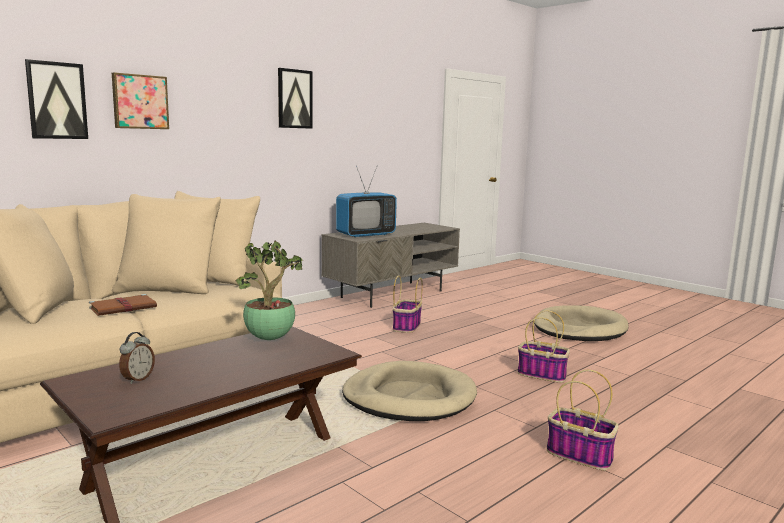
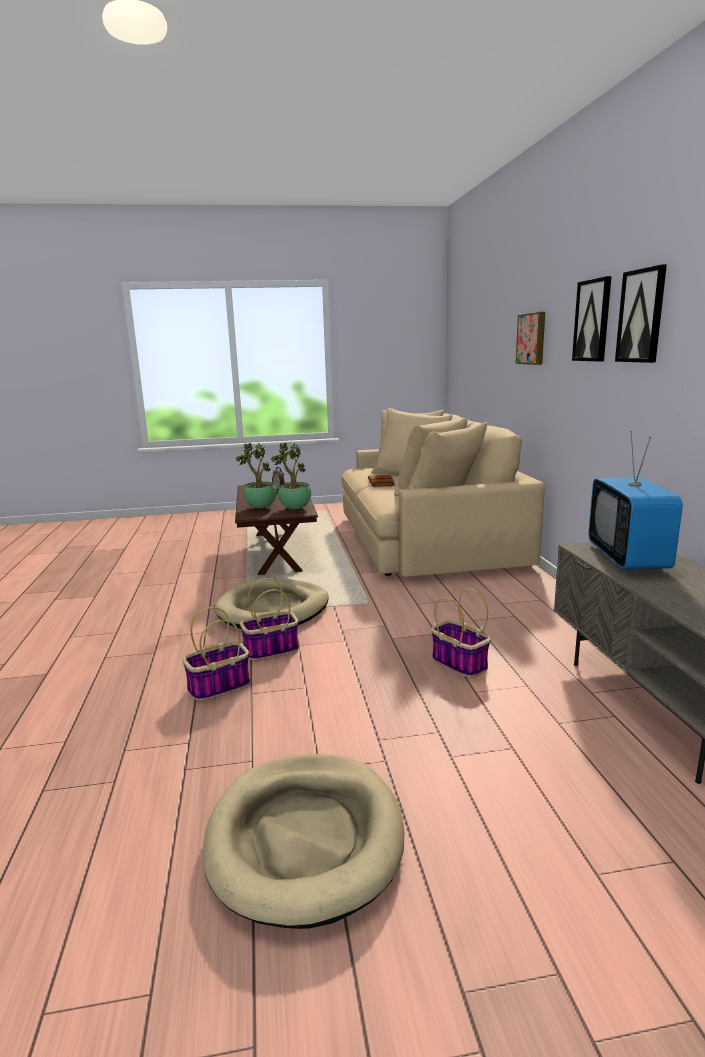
camera: 125 degrees right, 5 degrees up
(57, 100) = (503, 342): picture -> picture (592, 320)
(283, 357) = (260, 508): none -> potted plant
(581, 455) = (109, 635): basket -> basket (270, 650)

